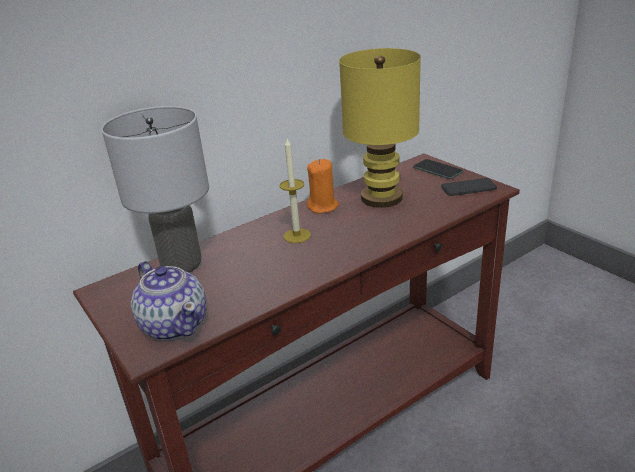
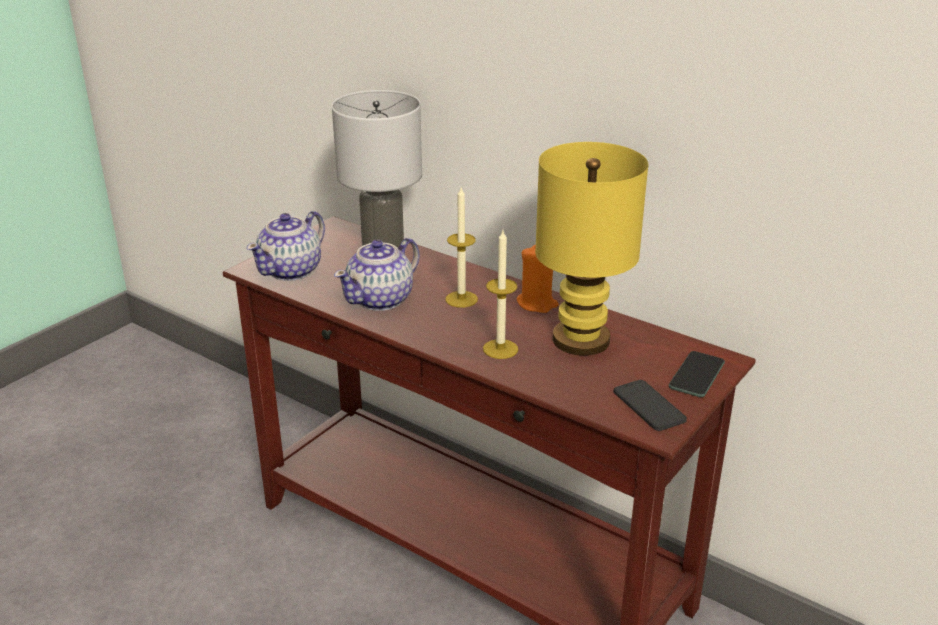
camera: 70 degrees right, 0 degrees up
(272, 274) = (381, 299): none -> teapot
(381, 228) = (500, 349): none -> candle

